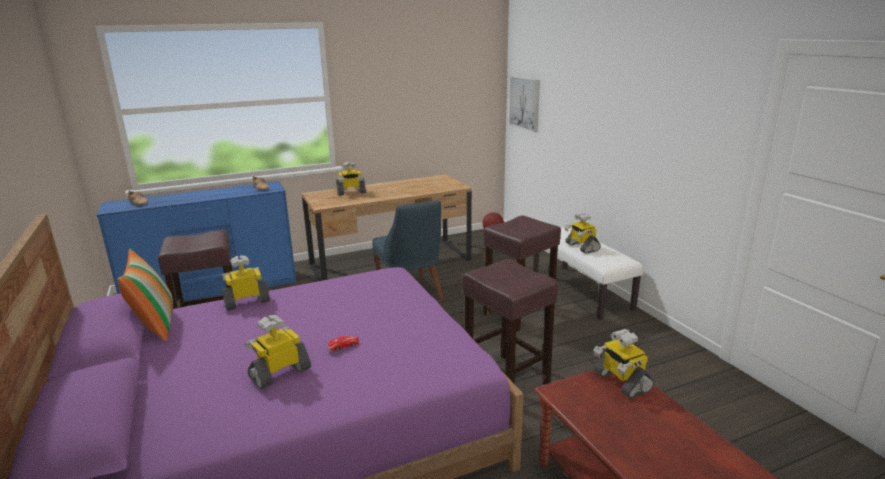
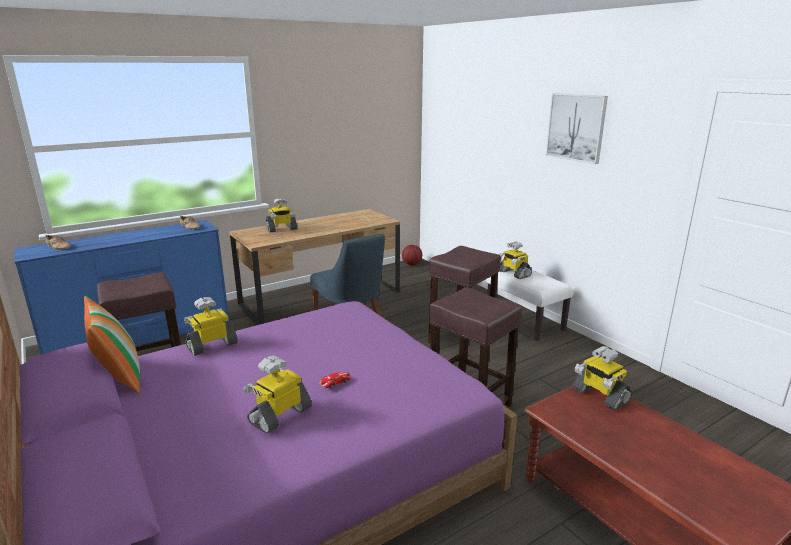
camera: 10 degrees left, 0 degrees up
(525, 103) = (442, 138): picture -> picture (576, 127)

